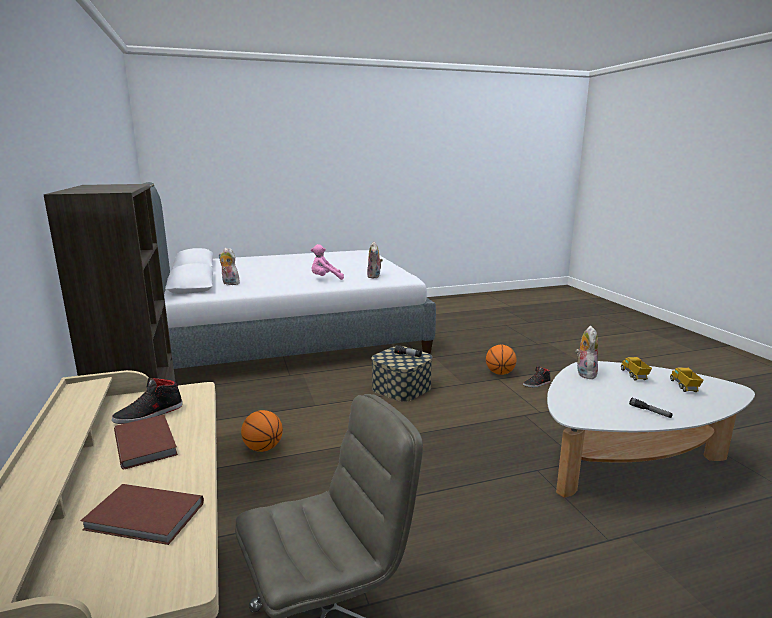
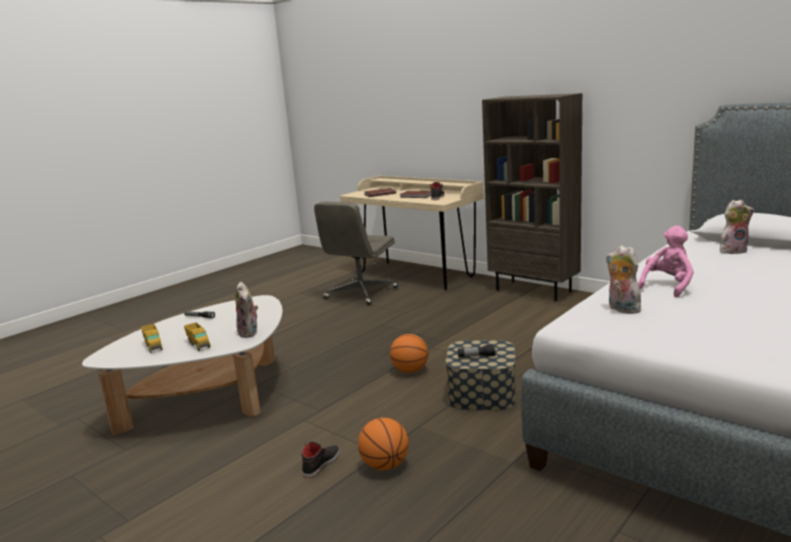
camera: 150 degrees right, 0 degrees up
(263, 448) = (502, 317): basketball -> basketball (410, 370)

